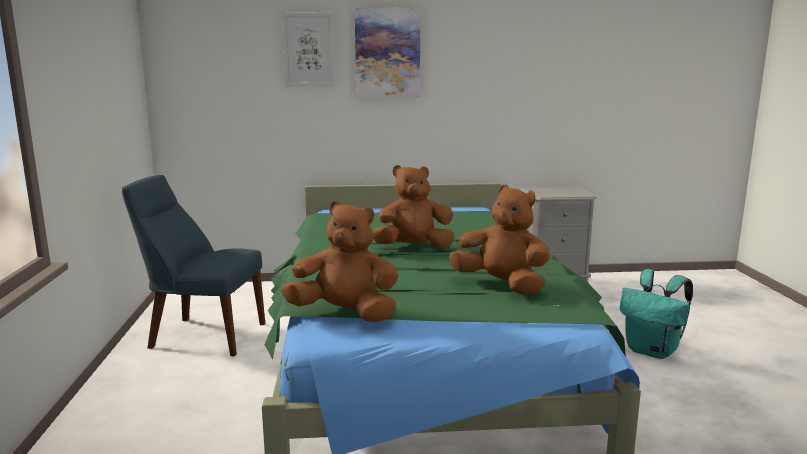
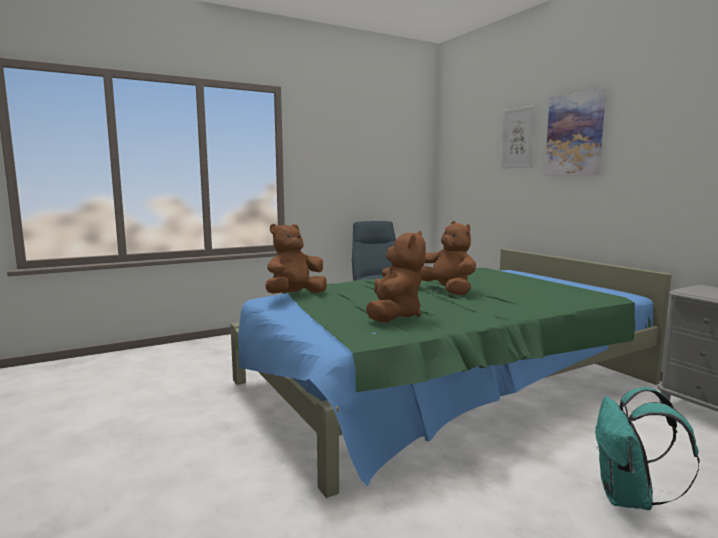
camera: 65 degrees right, 5 degrees down
(345, 314) = (294, 295): brown plush toy -> brown plush toy turned 120 degrees counterclockwise

